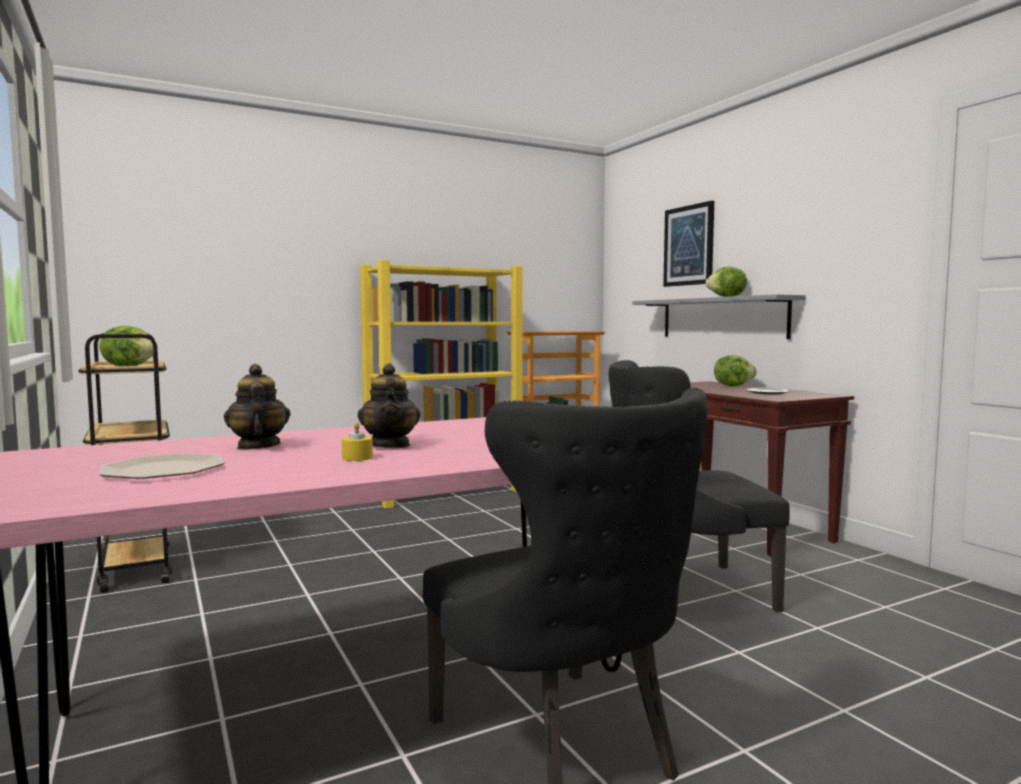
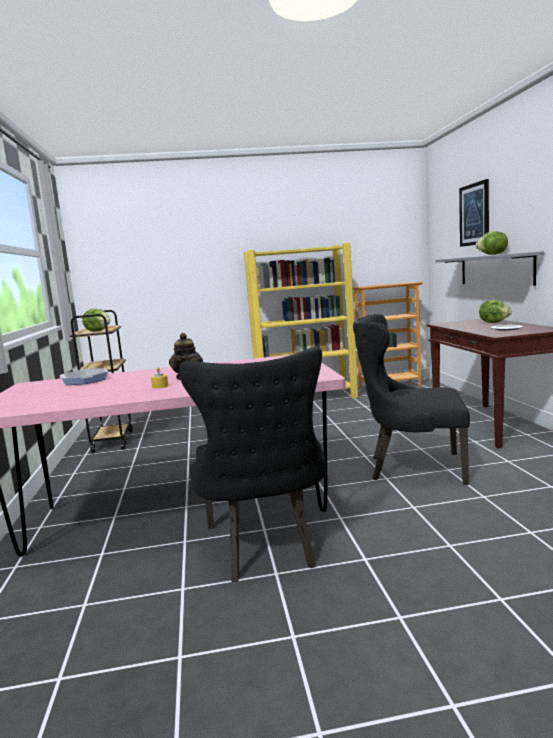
camera: 20 degrees right, 5 degrees up
(162, 469) = (67, 393): plate -> none
(168, 448) = (85, 380): none -> frying pan
(258, 446) = (124, 379): teapot -> none

